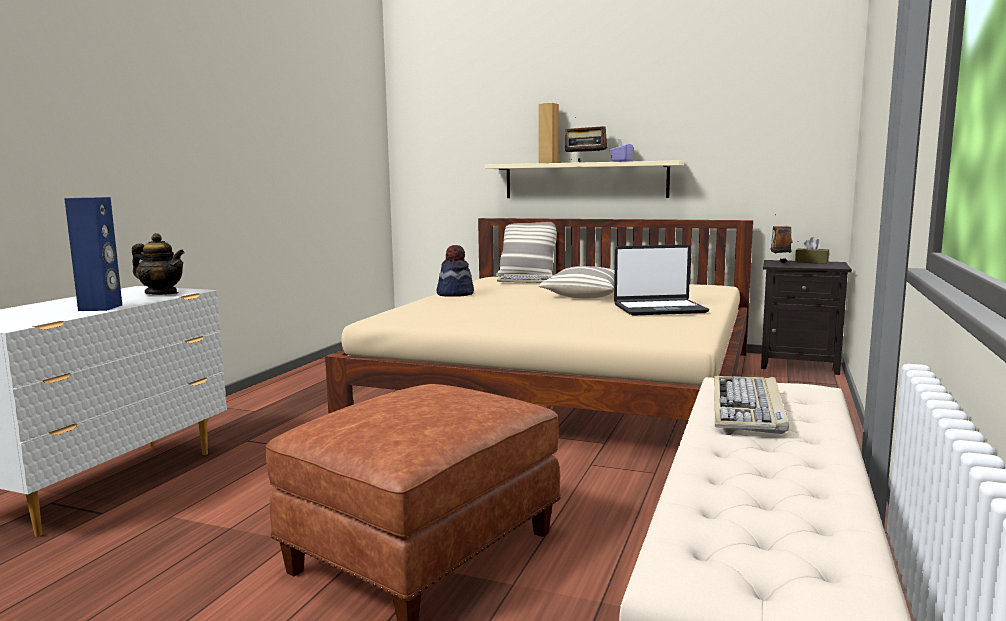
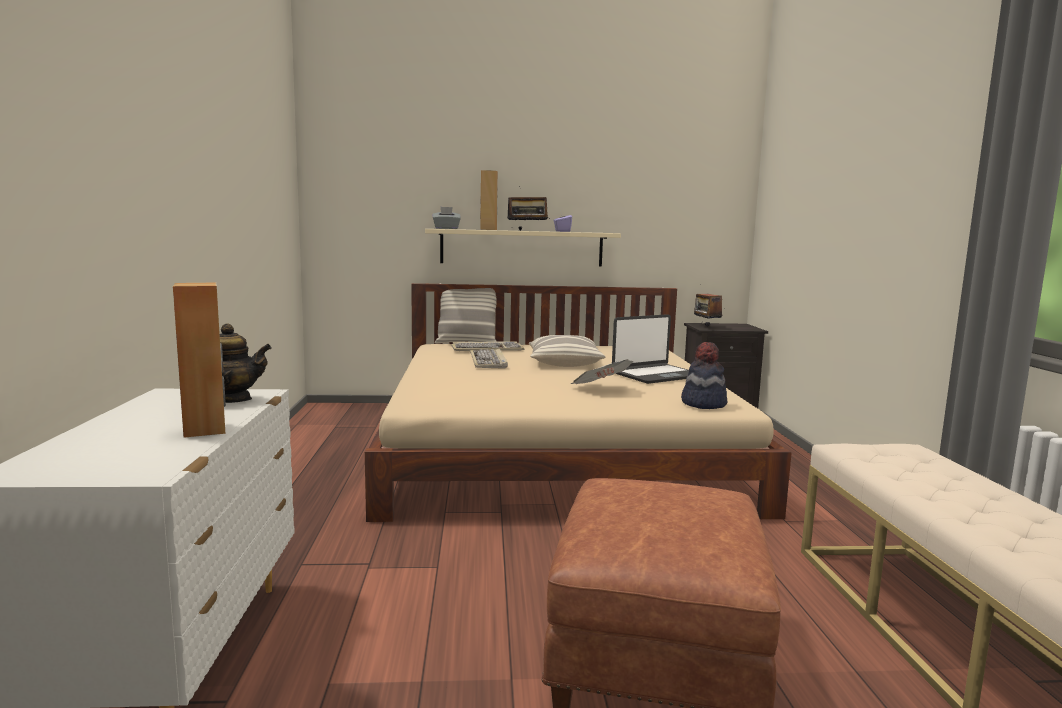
camera: 25 degrees left, 0 degrees up
(101, 308) = (205, 429): blue speaker -> brown speaker
(455, 294) = (435, 367): hat -> hat (703, 403)
(507, 163) = (446, 228): none -> grey tissue box
(573, 317) = (600, 389): none -> newspaper
(748, 408) = (911, 473): keyboard -> keyboard (488, 361)
(811, 262) = (725, 324): brown tissue box -> none

